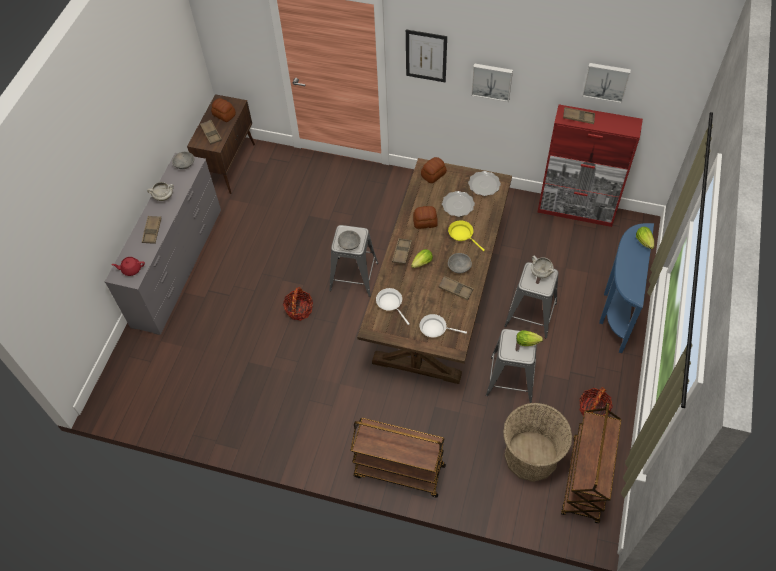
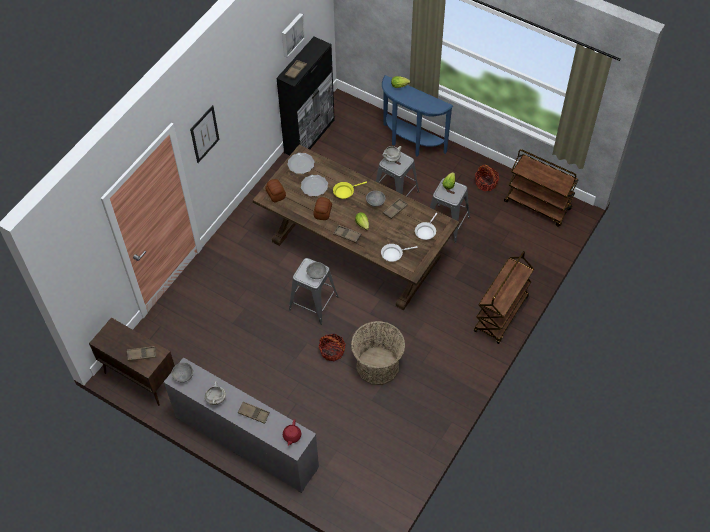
camera: 75 degrees left, 0 degrees up
(224, 115) = (122, 339): bread -> none
(492, 81) = (241, 106): picture -> none
(531, 456) = (511, 230): basket -> basket (377, 366)
(576, 211) = (309, 136): red cabinet -> black cabinet

